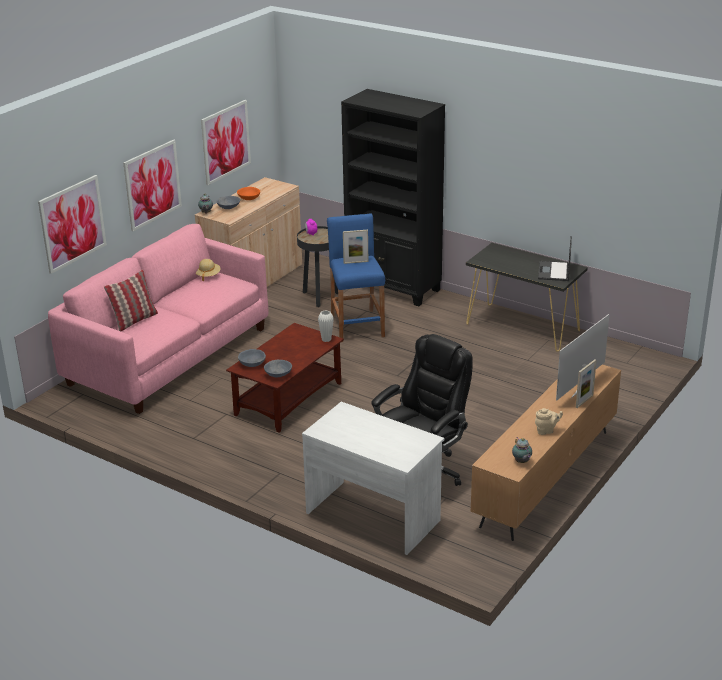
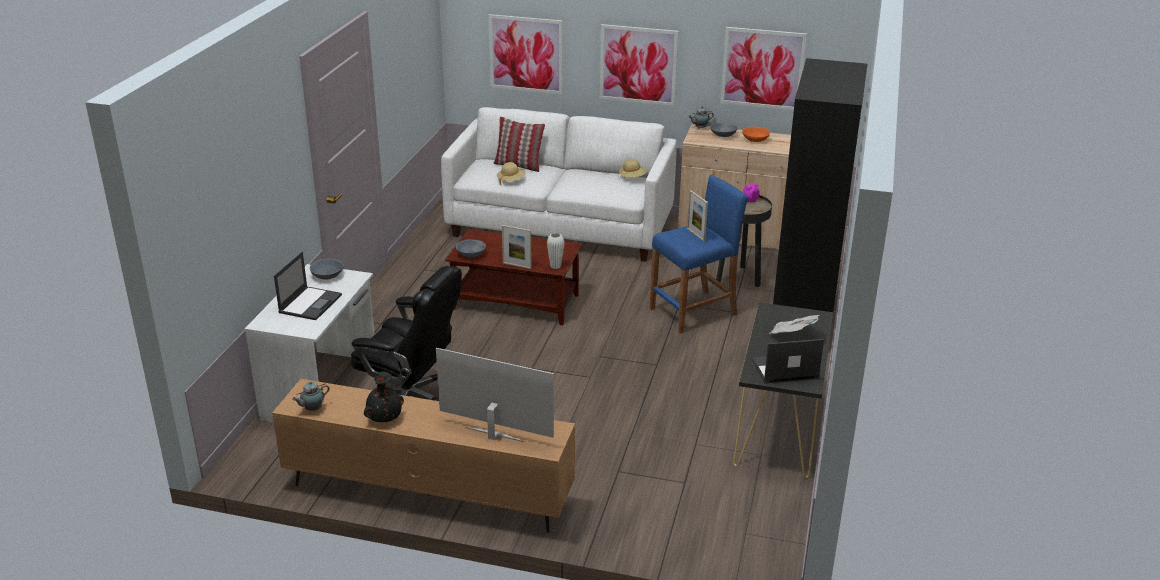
camera: 70 degrees right, 0 degrees up
(162, 329) = (511, 181): none -> beige hat
(169, 356) = (561, 227): pink sofa -> white sofa
(252, 363) = (485, 238): grey bowl -> grey bowl (328, 275)
(380, 435) = (310, 303): none -> laptop
(514, 260) = (792, 335): none -> newspaper
(546, 431) = (384, 418): beige teapot -> black vase
(584, 401) = (463, 439): picture frame -> picture frame (517, 265)

